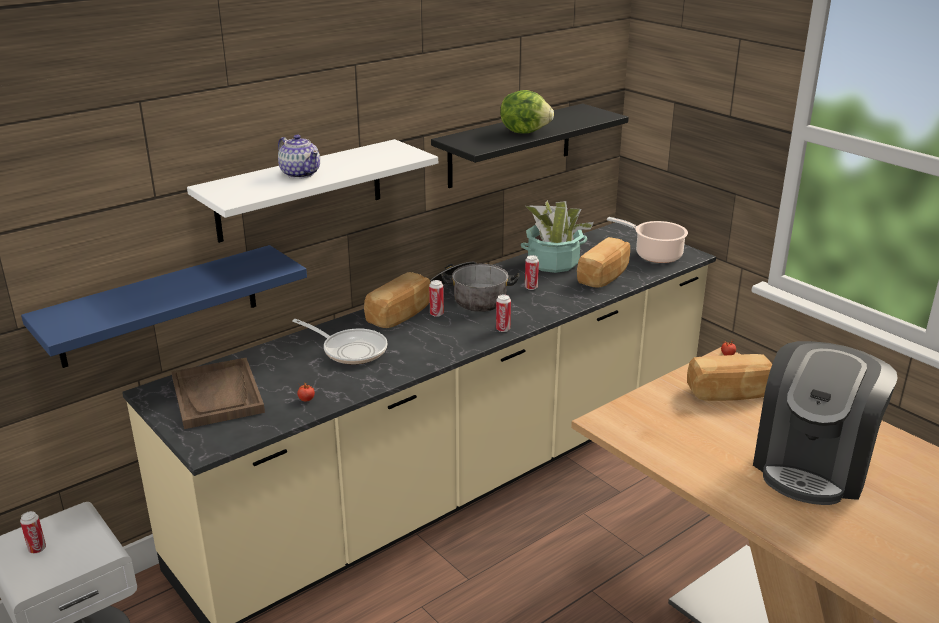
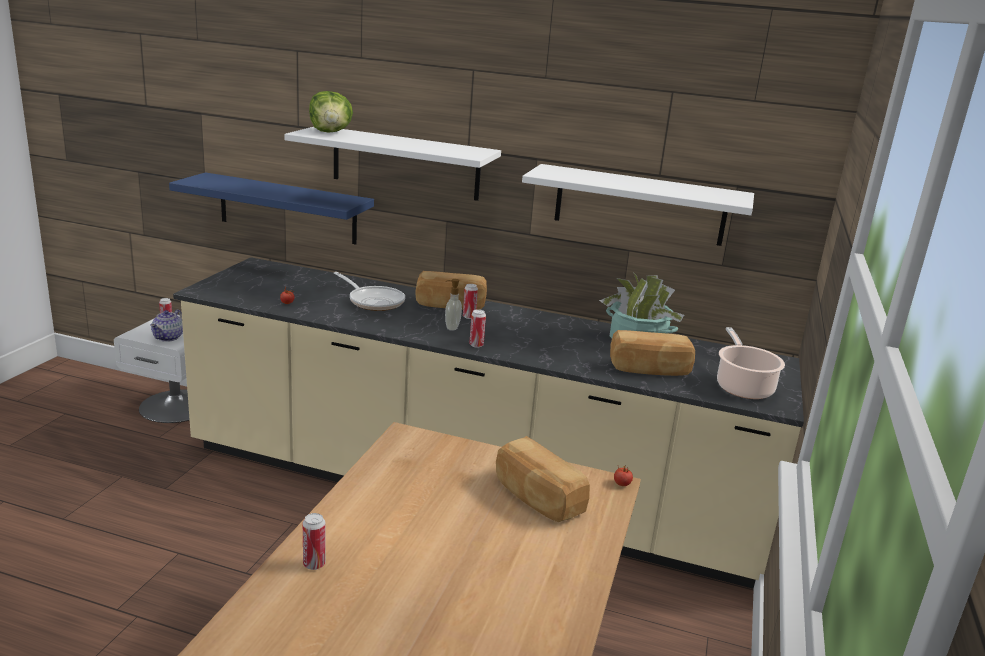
camera: 55 degrees right, 5 degrees down
(217, 395) = (268, 279): brown tray -> none
(300, 173) = (379, 139): teapot -> teapot (168, 337)
(350, 350) = (373, 301): frying pan -> frying pan turned 45 degrees counterclockwise
(454, 329) = (451, 327): none -> soap dispenser
(470, 298) = (515, 323): cooking pot -> none
(510, 145) = (639, 205): black shelf -> white shelf
(525, 132) = (618, 182): lettuce -> lettuce (330, 132)
(531, 287) = (572, 342): can -> can (314, 564)
(813, 465) = (437, 576): coffee machine -> none

